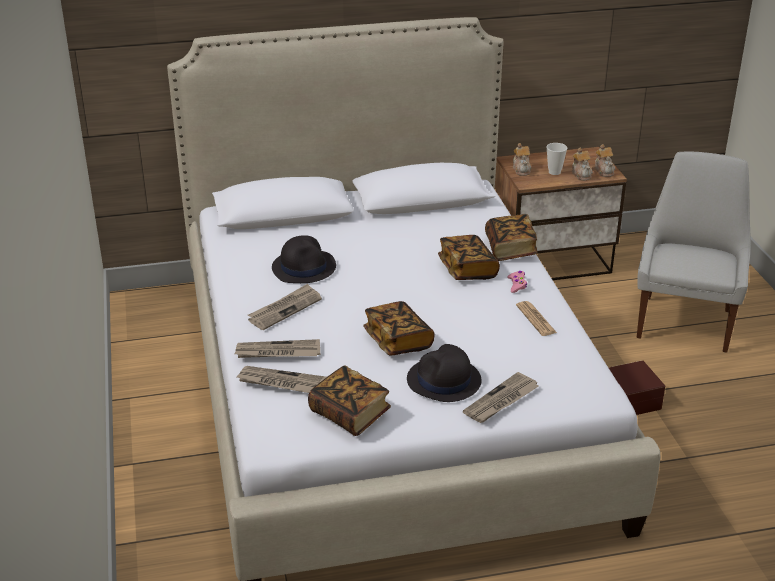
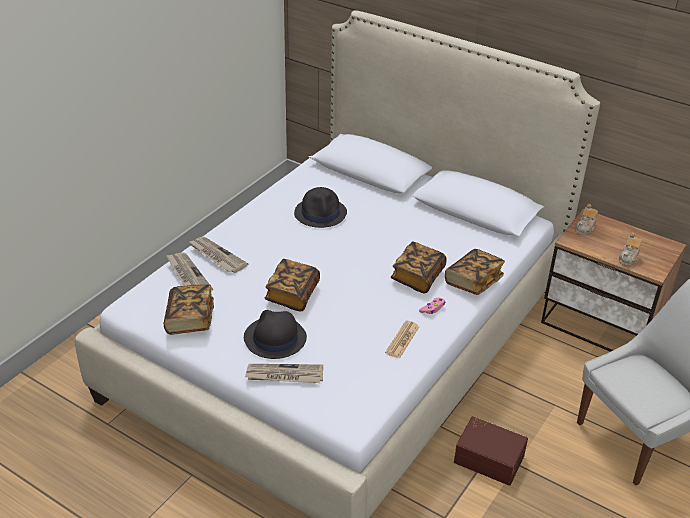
camera: 45 degrees right, 5 degrees up
(285, 309) = (266, 233): newspaper -> none
(554, 172) = (609, 244): cup -> none
(604, 171) = (654, 266): teapot -> none

